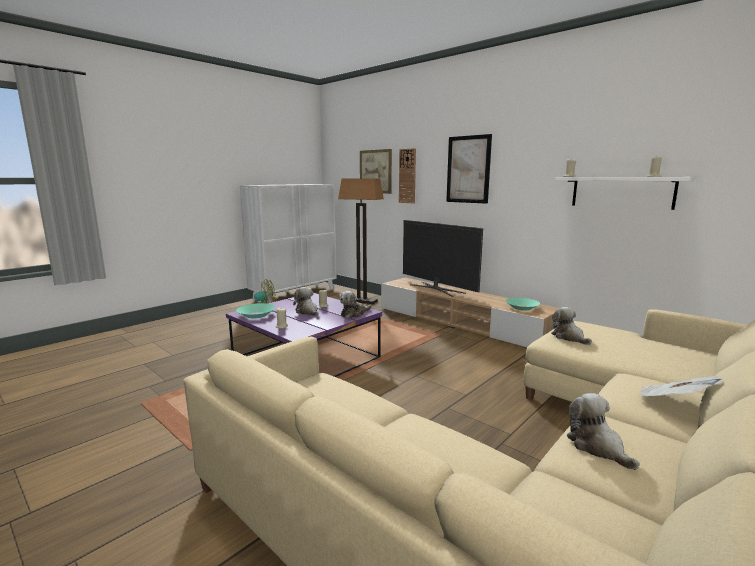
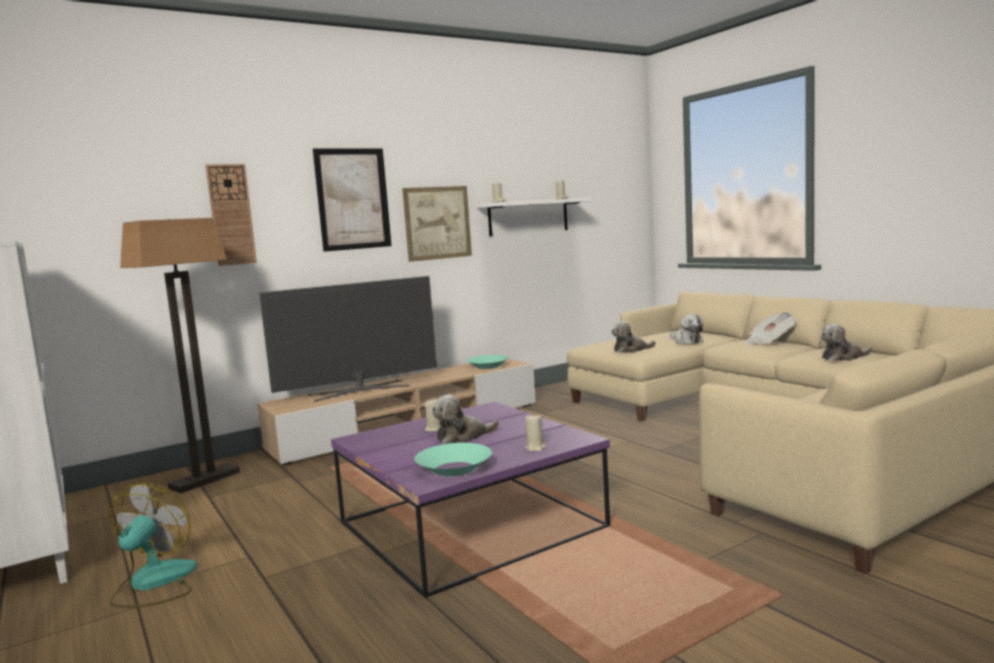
camera: 75 degrees left, 5 degrees down
(354, 314) = (496, 413): plush toy -> plush toy (686, 341)
(375, 171) = (139, 209): picture -> picture (437, 223)

